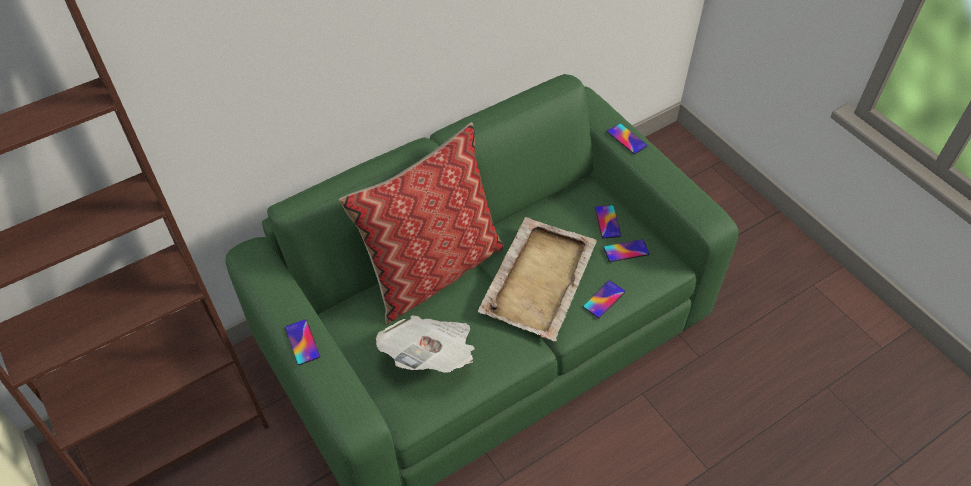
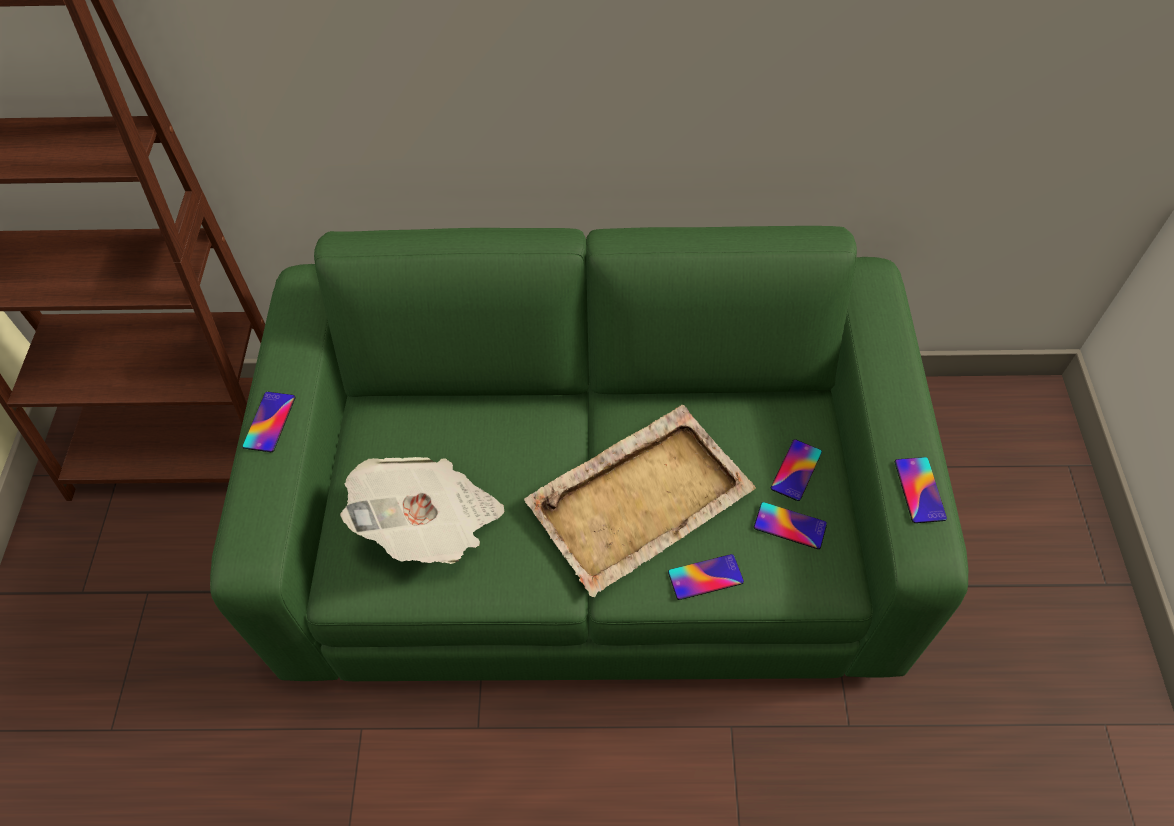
camera: 35 degrees right, 5 degrees up
(432, 269) = (521, 413): pillow -> none
(627, 139) = (890, 365): phone -> phone (919, 490)

